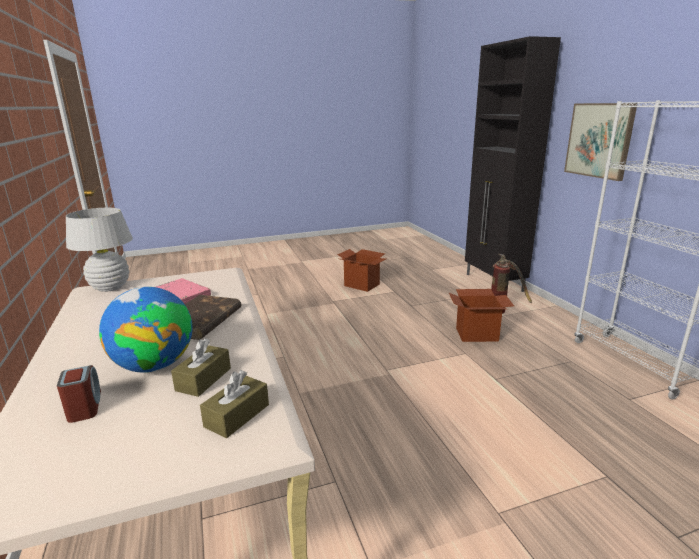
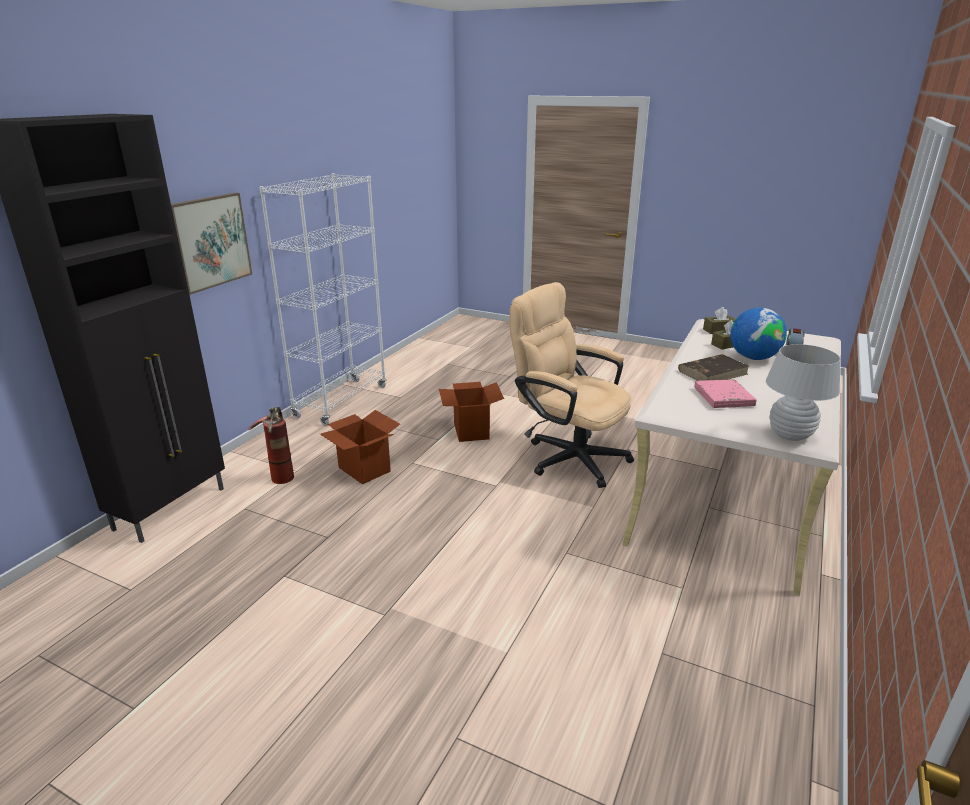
camera: 135 degrees left, 5 degrees up
(362, 285) = (283, 625): cardboard box -> cardboard box (471, 431)
(378, 429) = (568, 456): none -> beige office chair

